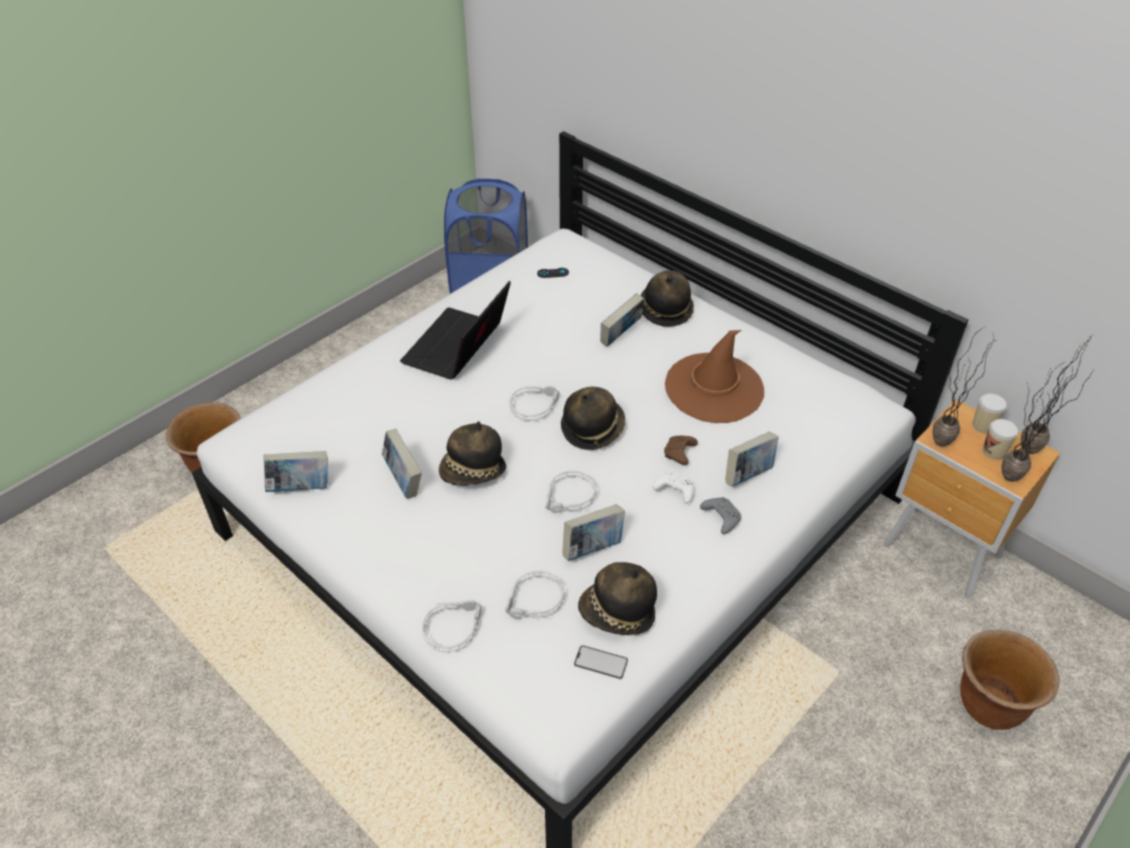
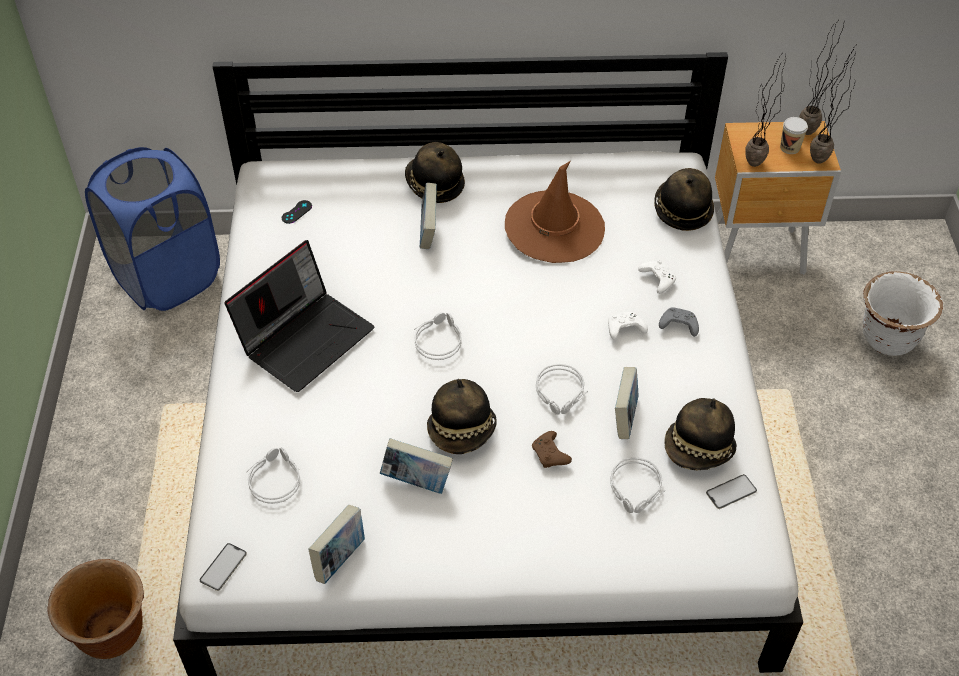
camera: 45 degrees left, 5 degrees up
(238, 441) = (223, 567): none -> phone
(453, 626) = (606, 556): grey headphones -> grey headphones (274, 479)
(457, 348) = (306, 337): laptop -> laptop turned 120 degrees counterclockwise
(592, 428) = (507, 325): hat -> hat (682, 210)
(679, 454) = (593, 298): brown game controller -> brown game controller (550, 455)
(748, 475) = (657, 279): book -> white game controller
(983, 426) = (763, 132): cup -> none
(988, 706) = (887, 340): brown planter -> white planter

